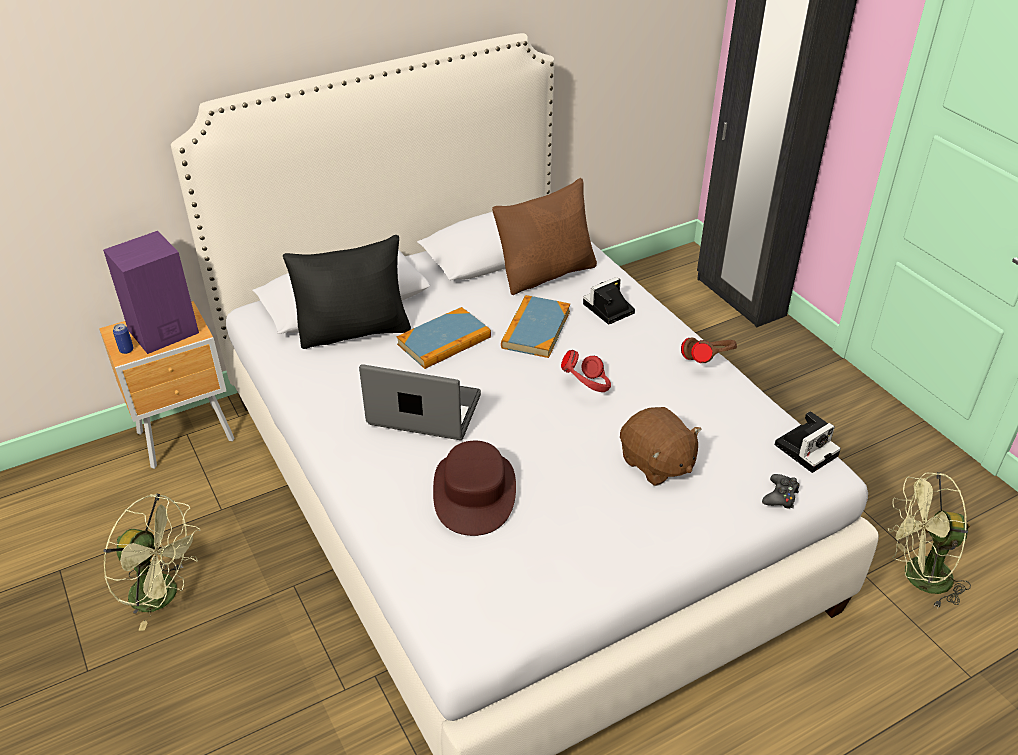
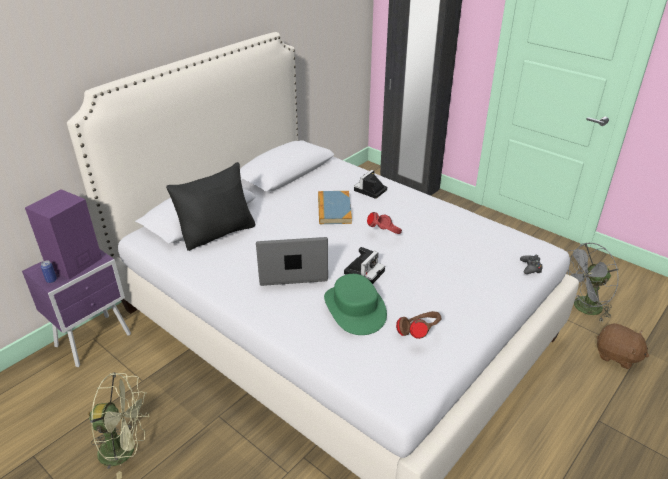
camera: 20 degrees left, 5 degrees down
(188, 437) = (95, 340): brown nightstand -> purple nightstand
(444, 341) = (281, 227): book -> none
(474, 492) = (355, 308): brown hat -> green hat
(547, 273) = (322, 178): brown pillow -> none
(656, 464) = (451, 267): brown plush toy -> brown plush toy (617, 356)
(708, 362) = (445, 207): brown headphones -> brown headphones (419, 333)
(807, 449) = (527, 240): camera -> camera (364, 271)
(917, 577) = (583, 308): green fan -> grey fan

